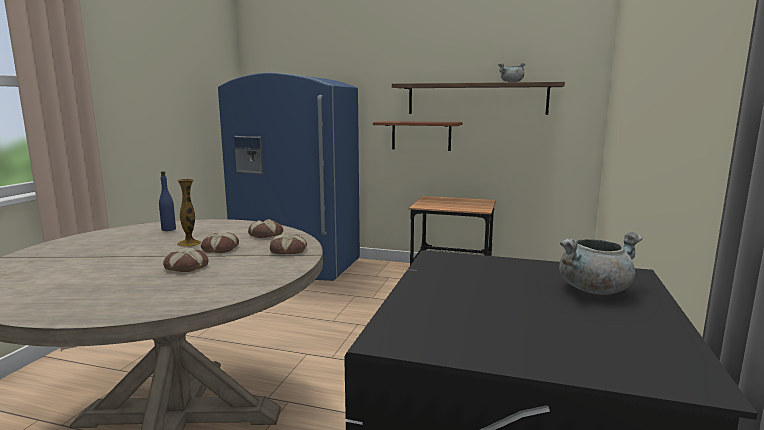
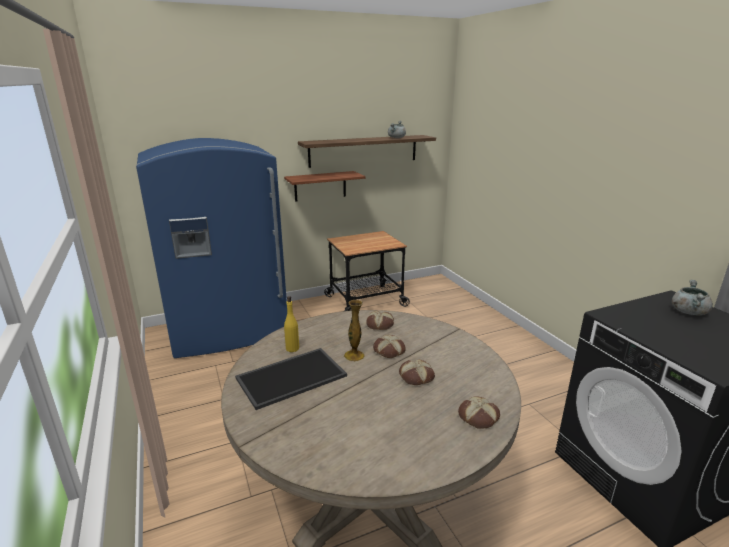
camera: 40 degrees left, 10 degrees up
(123, 240) = (291, 376): none -> tray
(169, 229) = (292, 348): blue bottle -> yellow bottle
(288, 251) = (434, 333): bread -> bread (479, 417)

